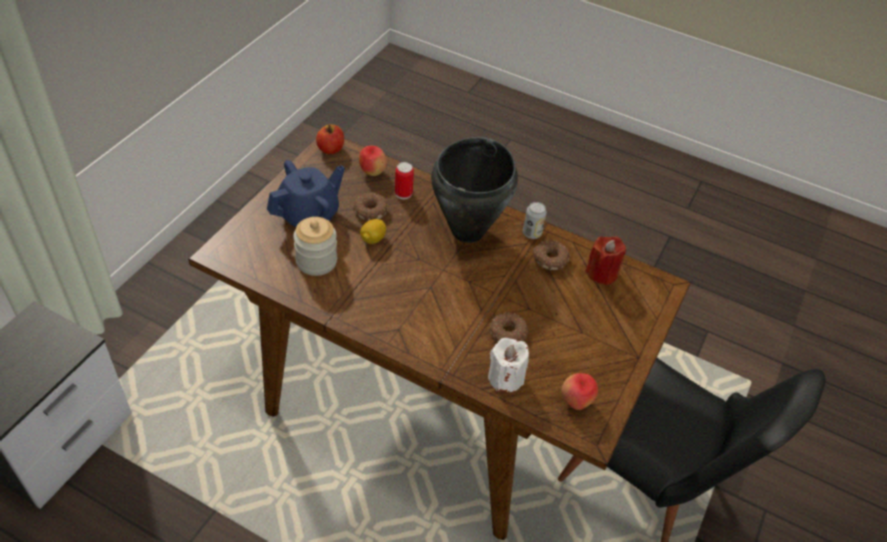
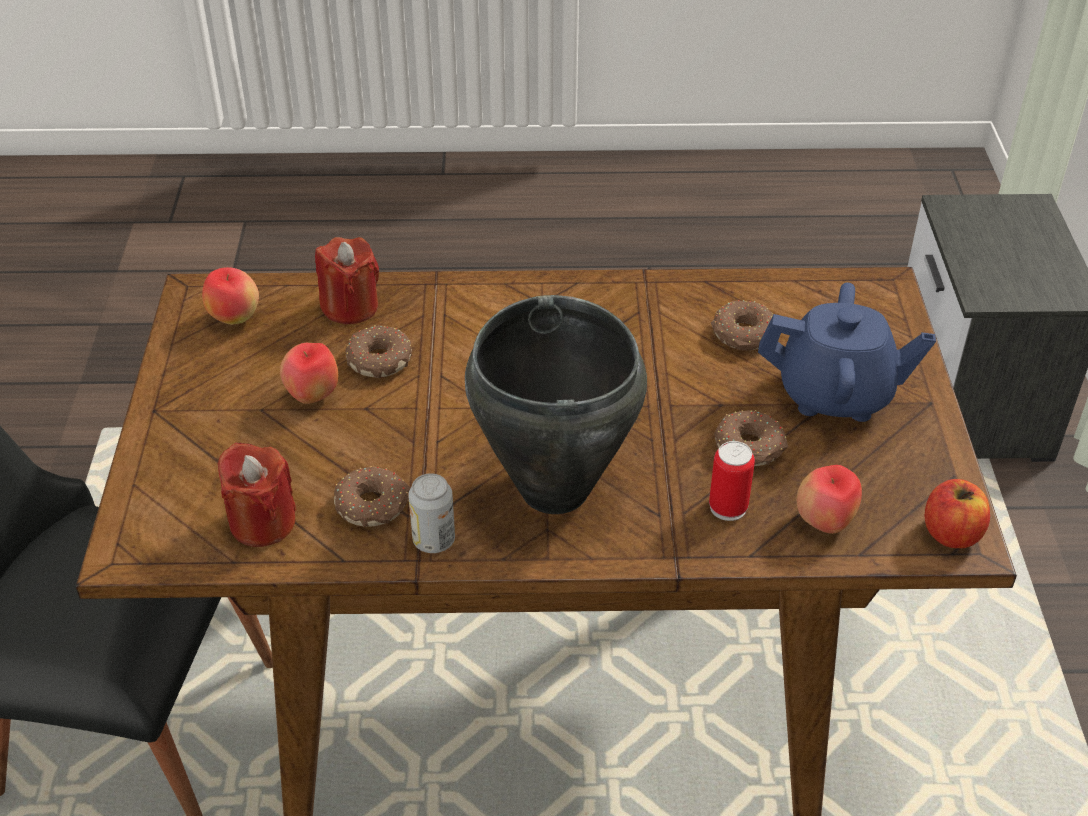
camera: 155 degrees right, 5 degrees down
(309, 214) = (836, 395): blue teapot -> blue teapot turned 105 degrees counterclockwise
(316, 261) = (743, 335): jar -> donut
(373, 239) = (697, 403): lemon -> none
(505, 378) = (350, 307): white candle -> red candle
(552, 328) = (312, 396): none -> apple

